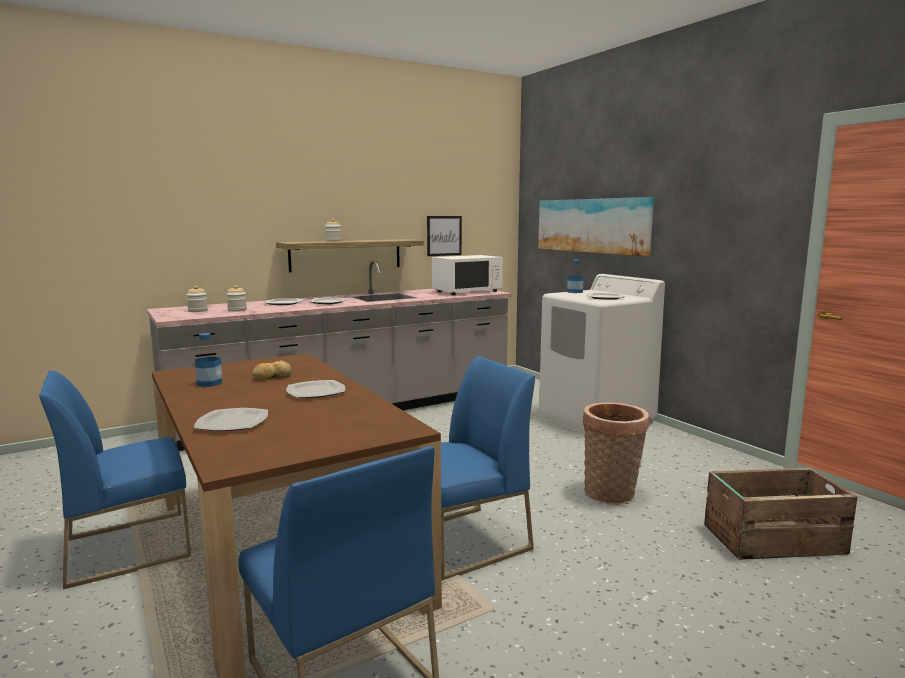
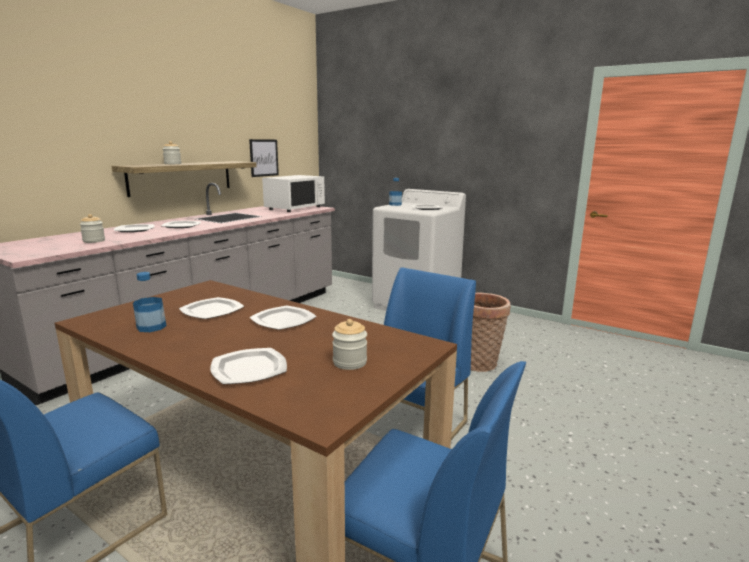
camera: 25 degrees left, 5 degrees up
(198, 311) = (45, 245): jar -> jar (349, 362)
(272, 377) = (213, 310): bread -> plate
(592, 225) = (394, 149): picture -> none
(771, 539) = (600, 376): crate -> none

